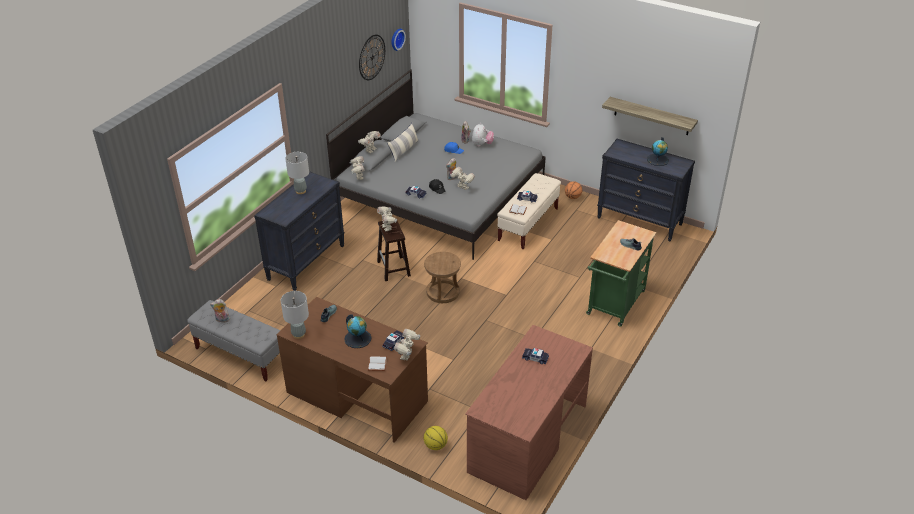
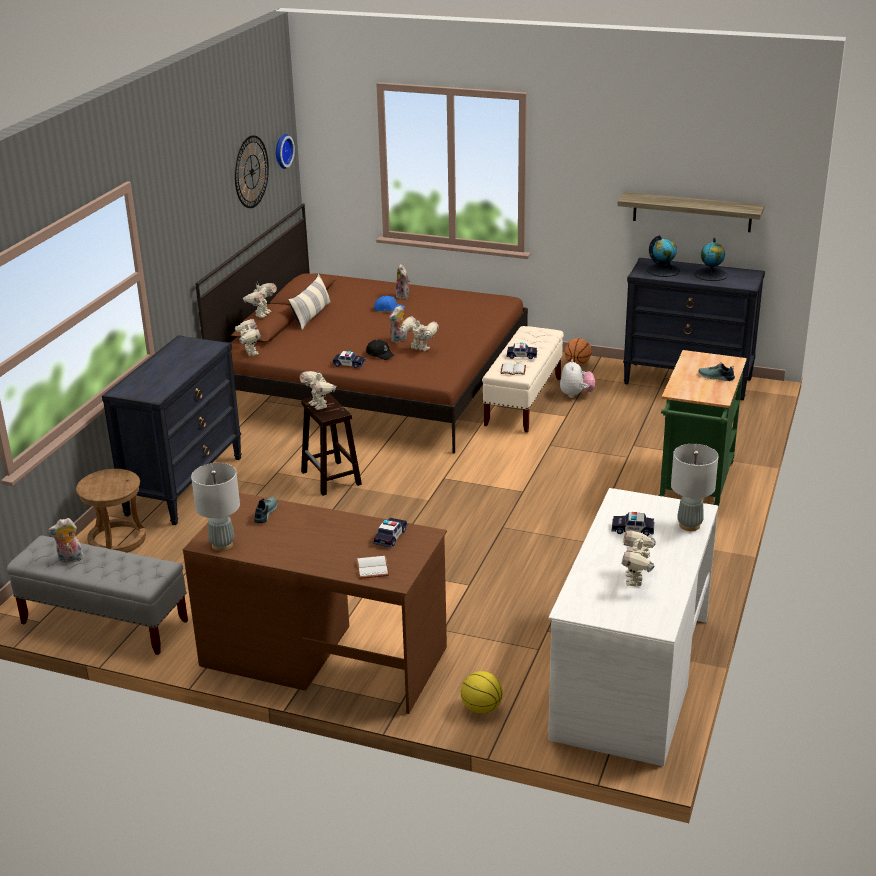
camera: 10 degrees left, 10 degrees down
(300, 191) = (171, 359): grey table lamp -> grey table lamp (689, 525)
(358, 338) = (327, 538): globe -> globe (663, 270)
(407, 356) = (419, 551): toy robot -> toy robot (635, 579)
(440, 195) = (375, 380): grey bed -> brown bed
(442, 292) = (420, 499): brown stool -> brown stool (117, 540)
(482, 144) = (430, 298): plush toy -> plush toy (576, 395)
(527, 438) = (630, 677): brown desk -> white desk

